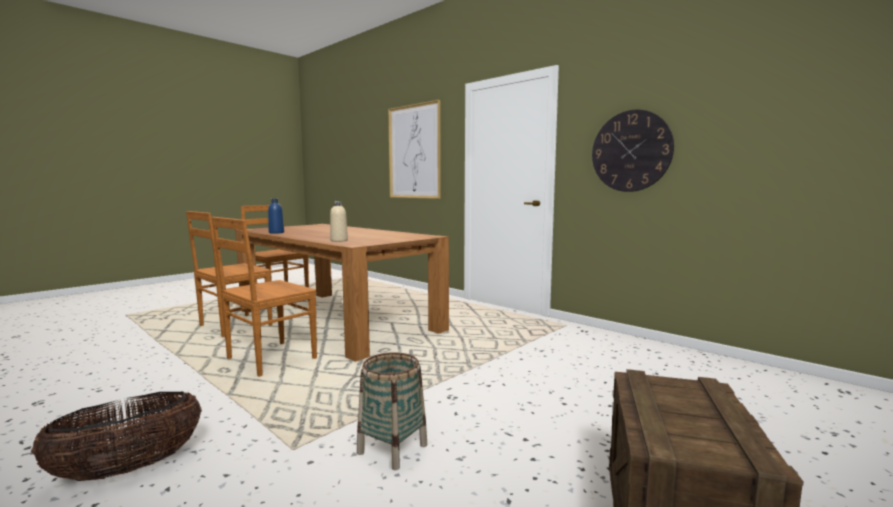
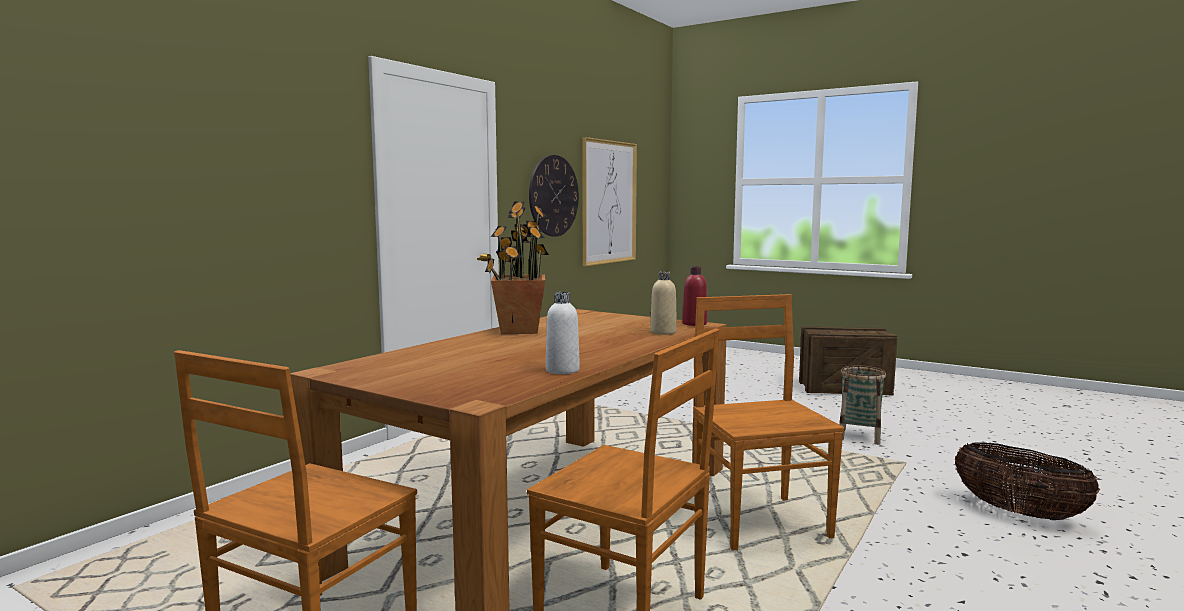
camera: 100 degrees left, 0 degrees up
(269, 359) = (759, 521): brown chair -> brown chair turned 135 degrees counterclockwise
(276, 232) = (562, 370): blue bottle -> white bottle
(359, 244) = (694, 324): none -> red bottle
(376, 231) = (519, 330): none -> potted plant
(414, 152) = (246, 166): picture -> picture (609, 202)

